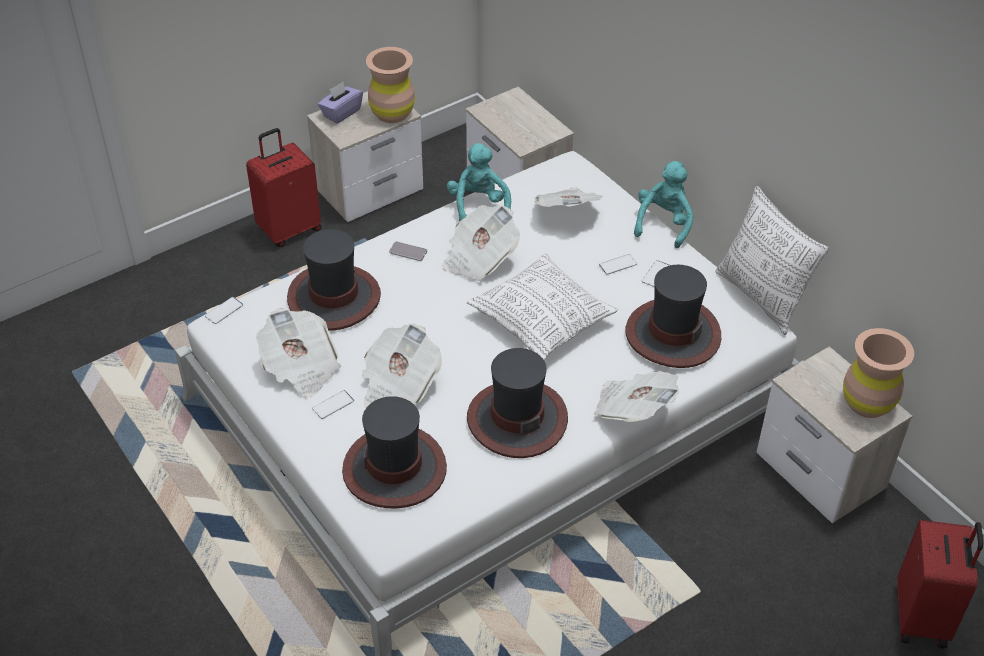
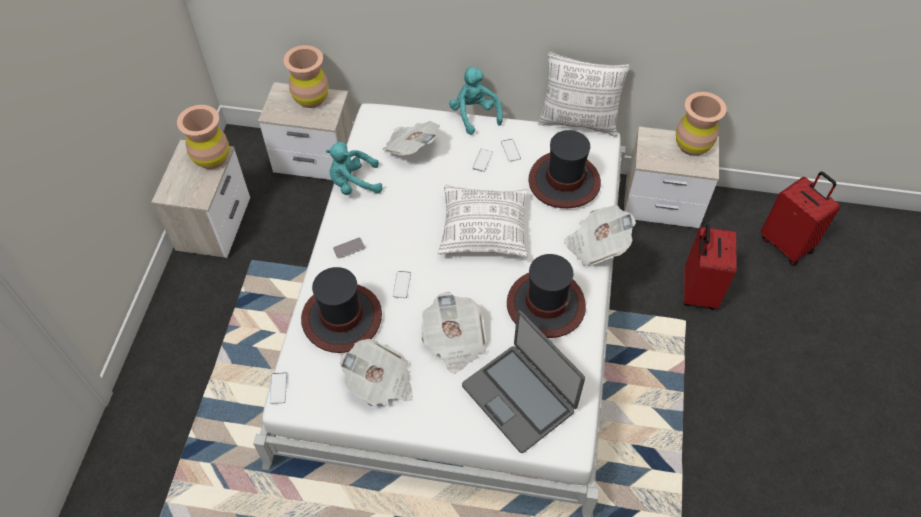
camera: 45 degrees left, 10 degrees up
(289, 229) = (191, 293): red suitcase -> red suitcase (697, 291)
(333, 405) = (431, 390): phone -> phone (402, 284)
(341, 113) = (175, 182): purple tissue box -> none
(395, 469) = (519, 397): hat -> laptop
(478, 206) = (353, 183): turquoise plush toy -> turquoise plush toy turned 45 degrees counterclockwise
(479, 258) = (399, 218): newspaper -> none
(533, 118) = (311, 98): none -> brown vase

